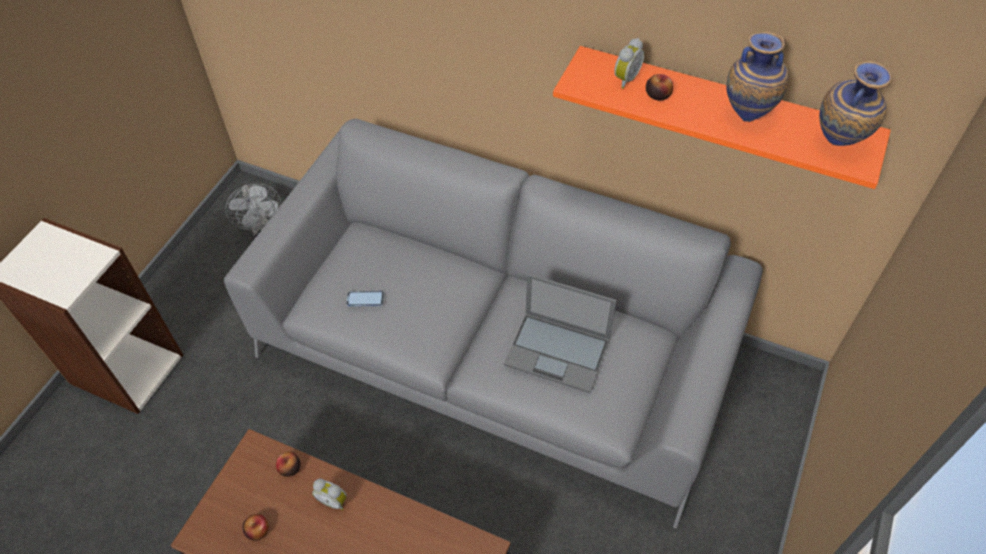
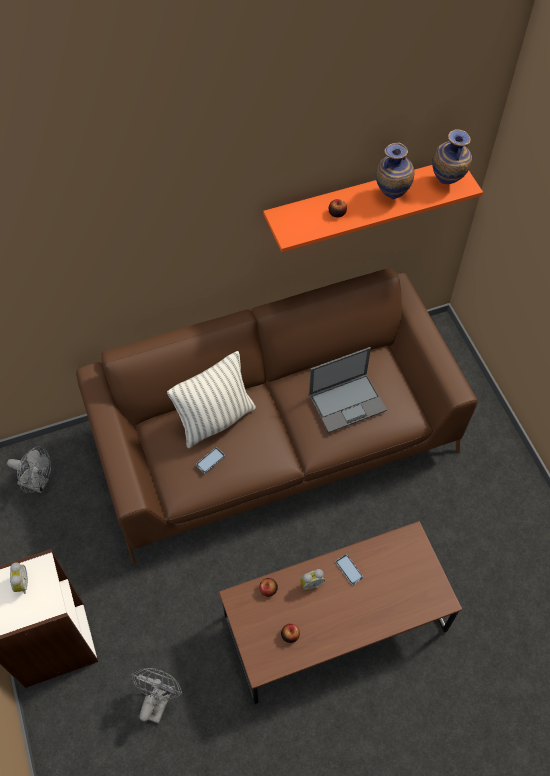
camera: 45 degrees left, 5 degrees up
(141, 493) = (158, 700): none -> grey fan
(382, 522) = (349, 570): none -> phone
(413, 267) = (216, 420): none -> pillow
(495, 353) = (275, 439): grey sofa -> brown sofa
(624, 79) = (310, 215): alarm clock -> alarm clock (21, 583)

